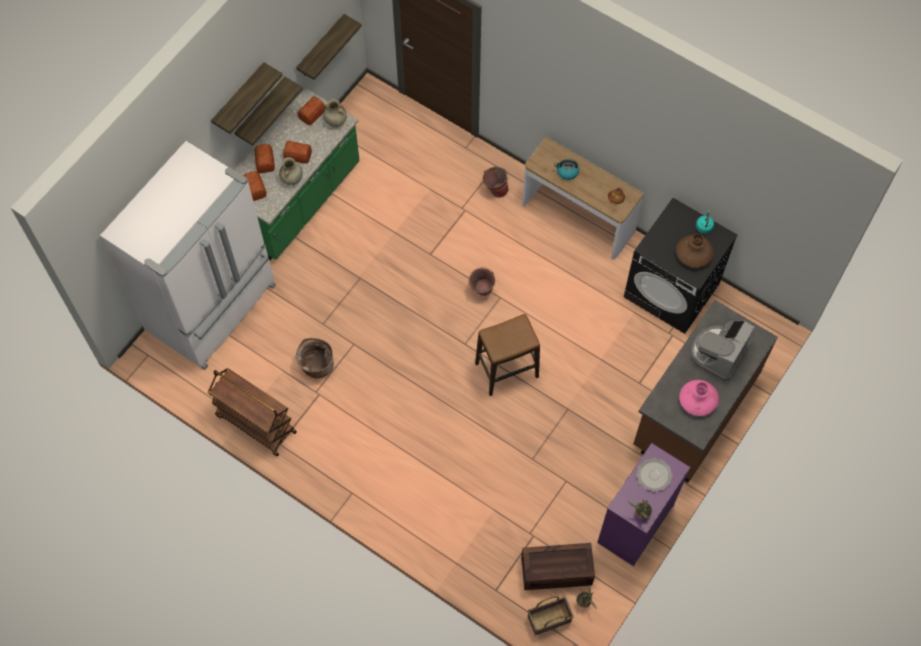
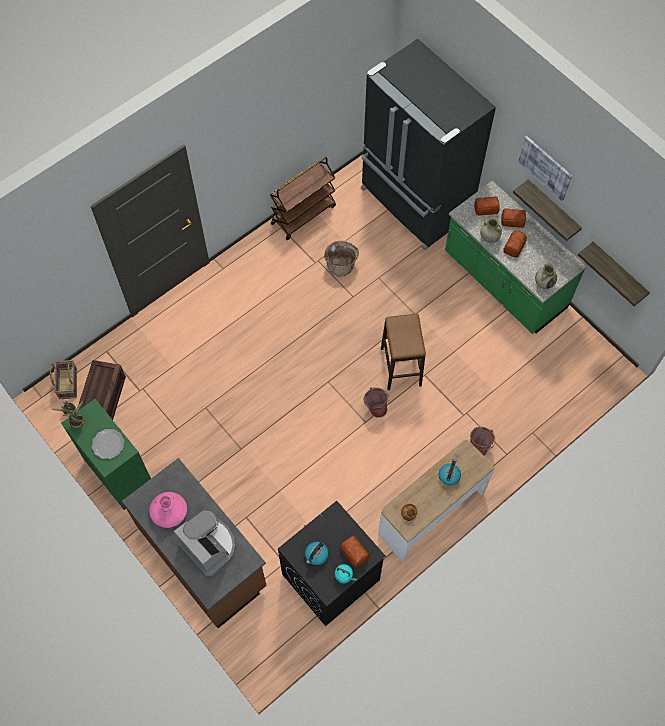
camera: 105 degrees right, 0 degrees up
(214, 308) = (414, 203): white fridge -> black fridge
(239, 98) = (545, 167): shelf -> picture
(312, 113) = (556, 266): bread -> bread (354, 553)
(507, 370) = (293, 409): stool -> stool (401, 367)
(635, 523) = (120, 473): purple dresser -> green dresser
(694, 254) = (316, 555): brown vase -> kettle

